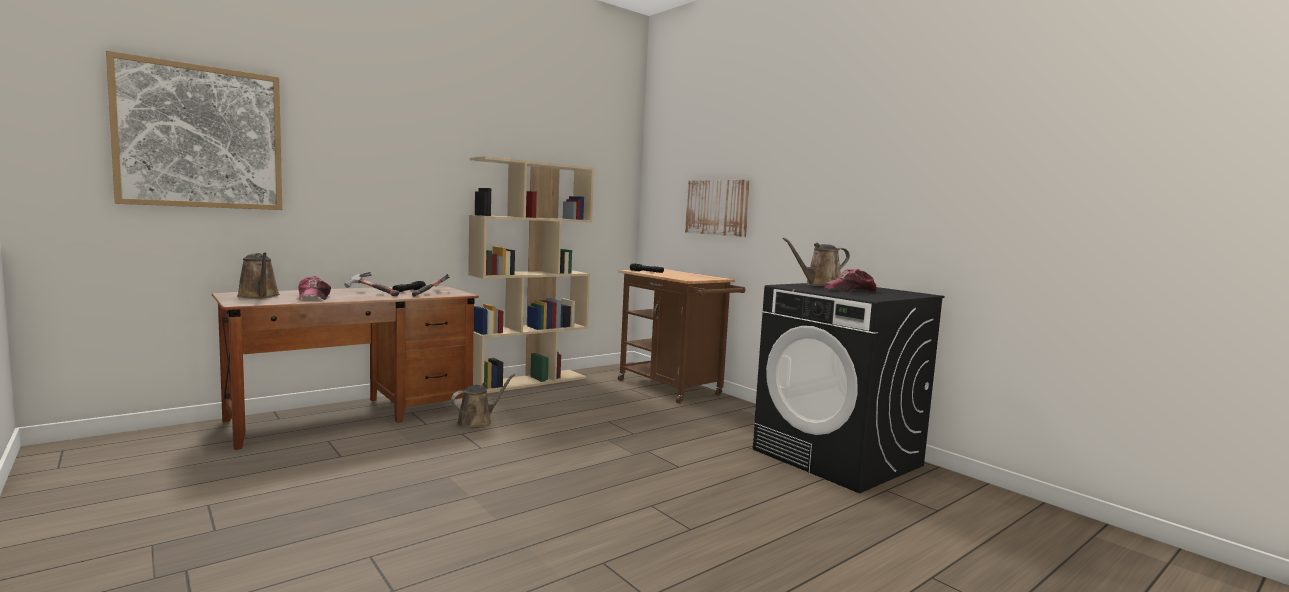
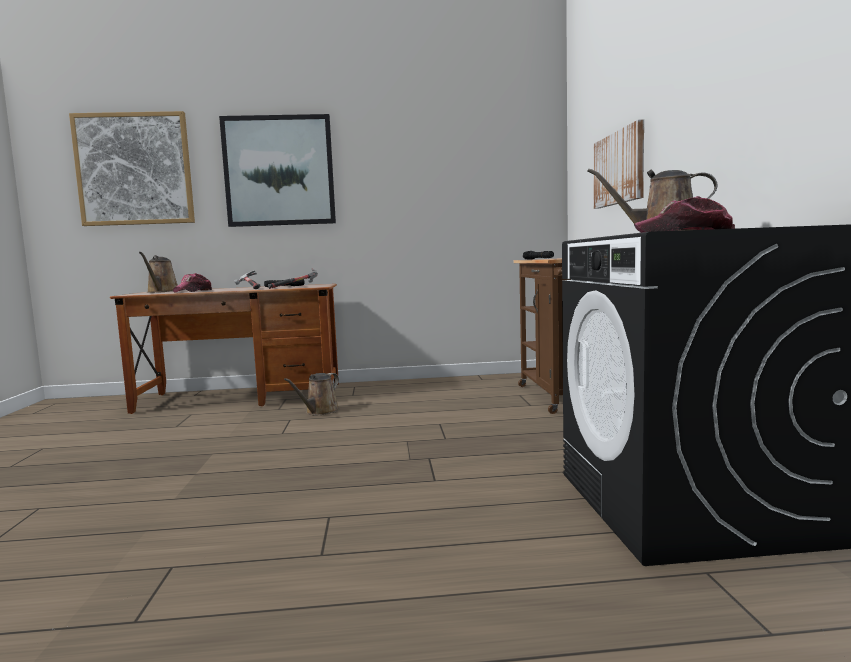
camera: 35 degrees right, 0 degrees up
(388, 161) = (279, 171): none -> picture
(477, 422) = (319, 412): brown watering can -> brown watering can turned 135 degrees clockwise
(528, 381) = (426, 382): beige bookcase -> none

